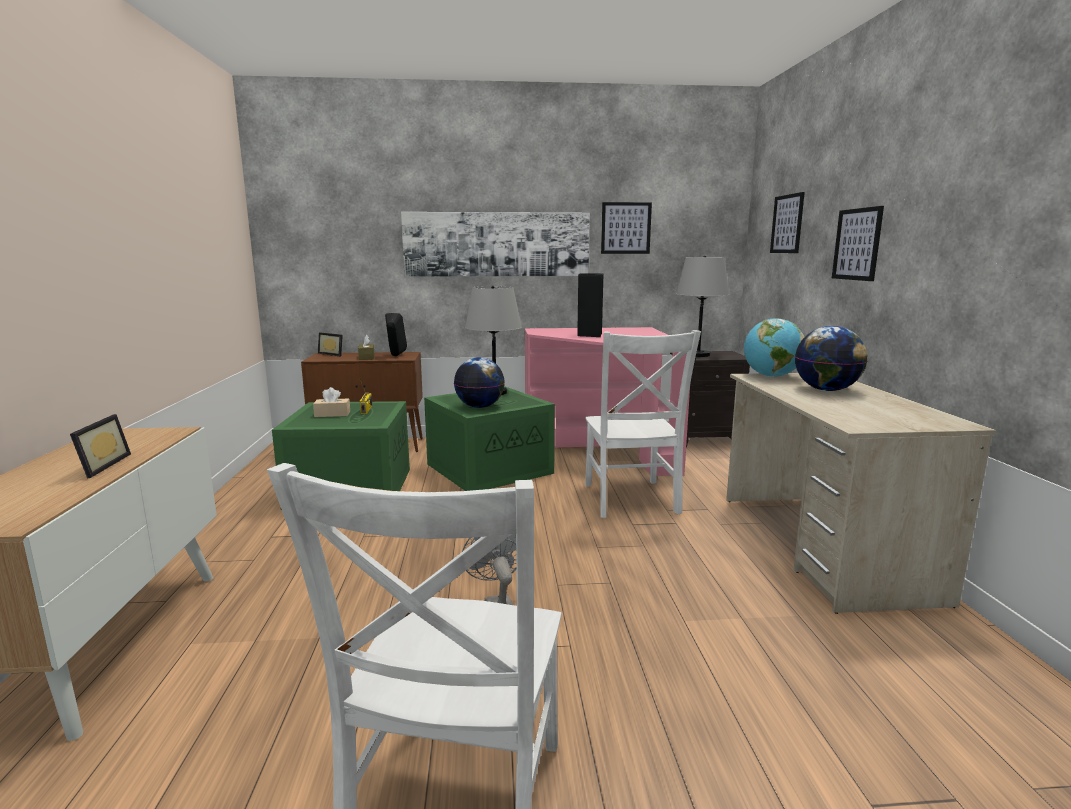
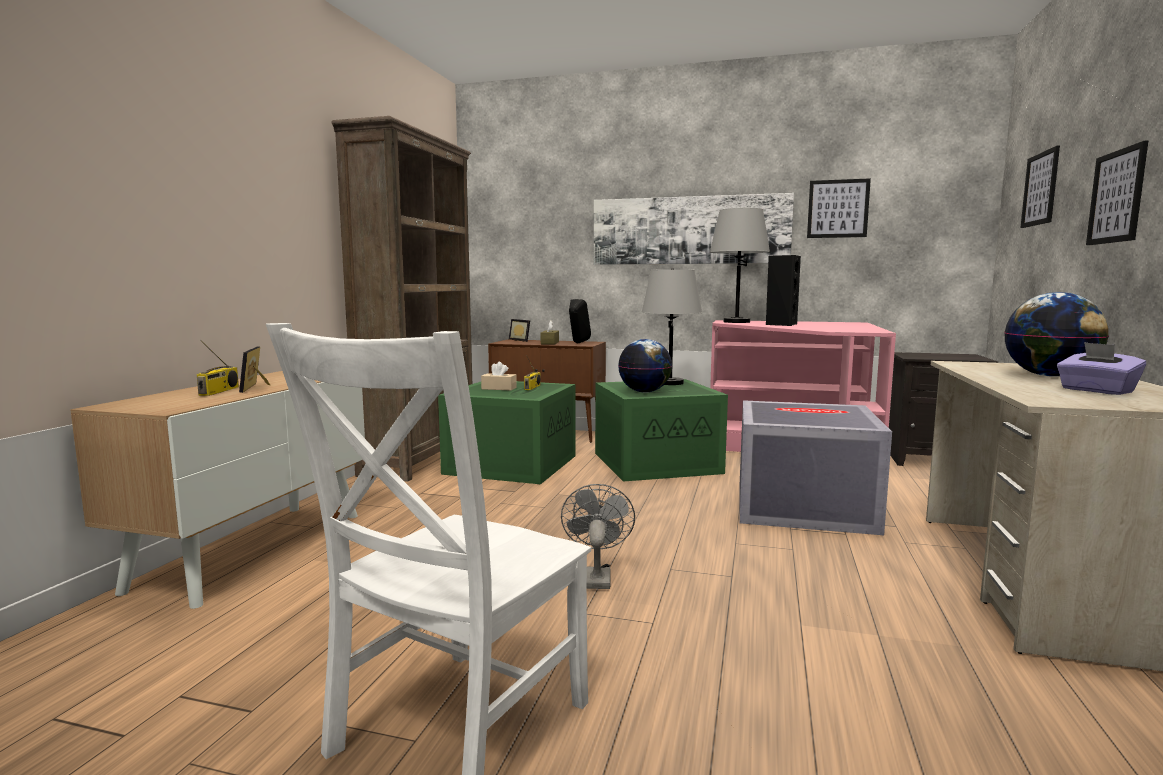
camera: 20 degrees right, 5 degrees down
(51, 479) = (219, 391): none -> radio
(98, 466) = (258, 387): picture frame -> picture frame turned 150 degrees clockwise
(247, 492) = (420, 458): none -> brown bookcase
(631, 500) = (801, 507): white chair -> grey storage box
(698, 355) = (925, 355): grey table lamp -> grey table lamp (736, 322)
(771, 376) = (984, 364): globe -> none
(871, 408) = (1096, 390): none -> purple tissue box

